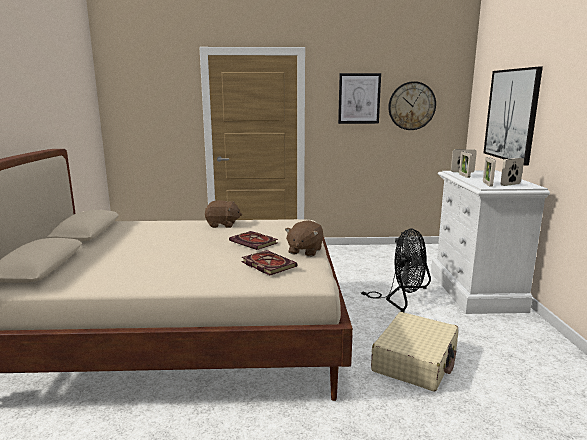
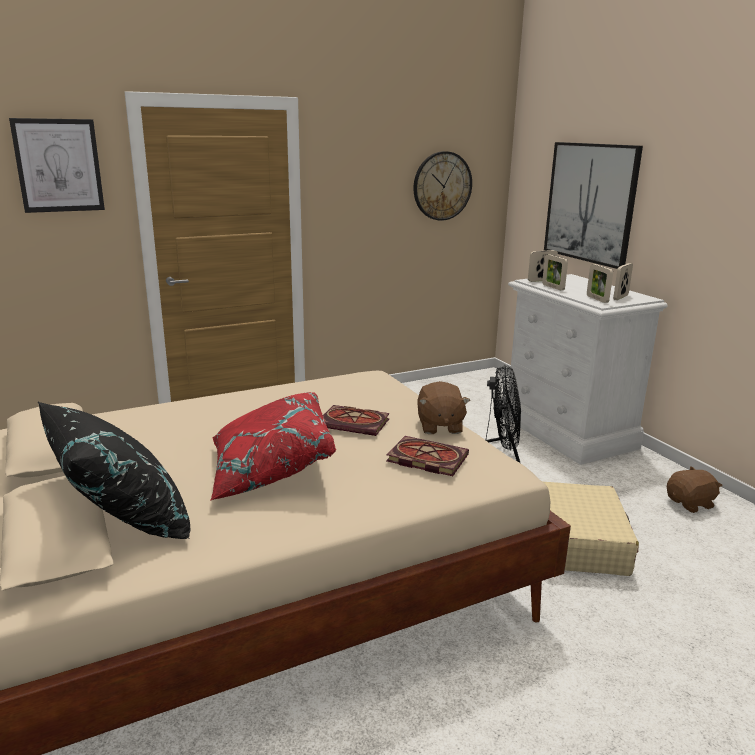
camera: 25 degrees left, 5 degrees up
(75, 265) = (122, 521): none -> black pillow
(174, 256) = (269, 470): none -> red pillow
(222, 225) = (267, 399): brown plush toy -> brown plush toy (690, 503)
(359, 98) = (375, 177): picture -> picture (58, 165)

